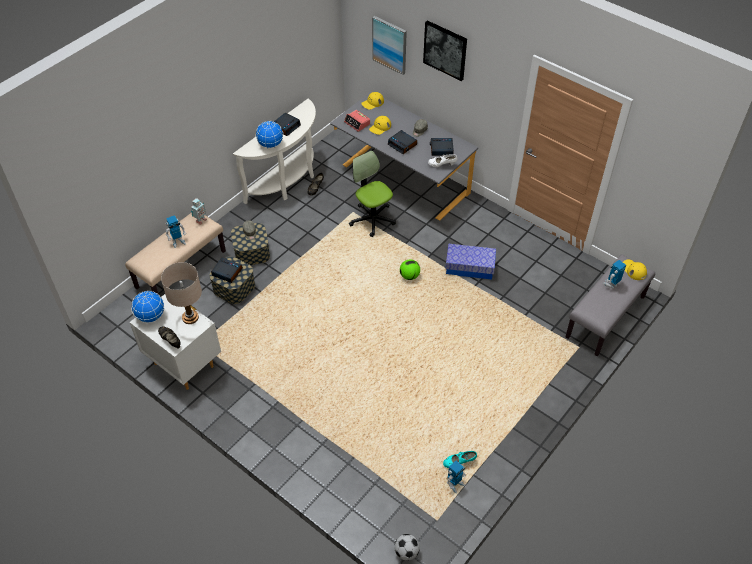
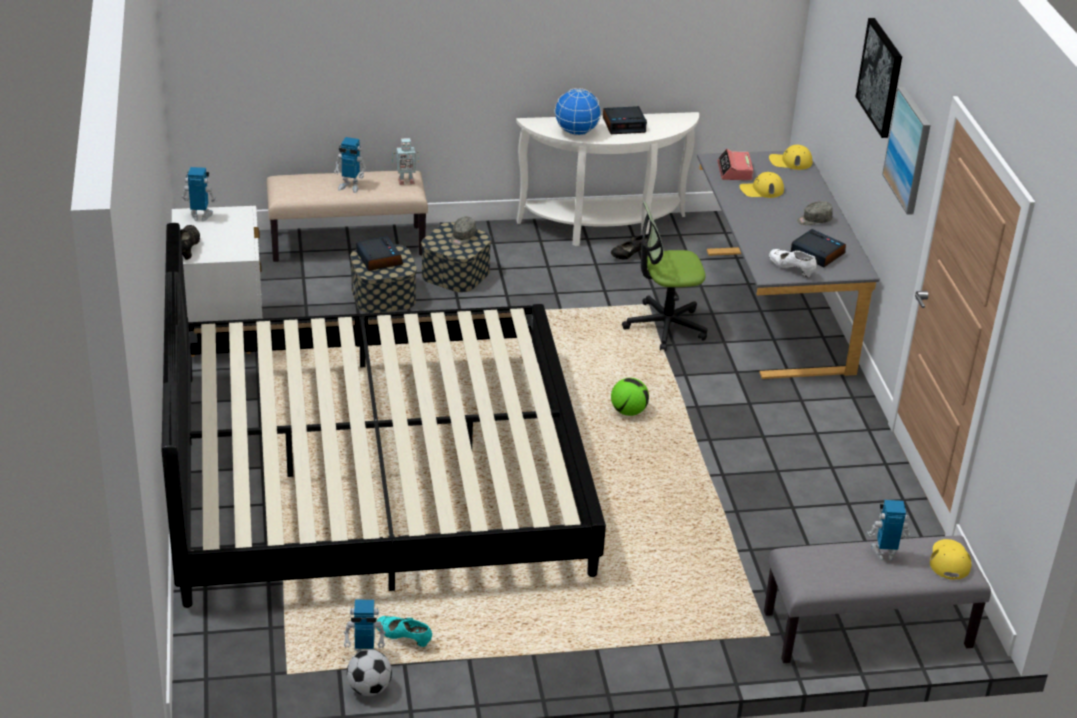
camera: 40 degrees right, 15 degrees down
(151, 316) = (200, 217): globe -> toy robot
(190, 317) = (240, 241): beige table lamp -> none
(347, 387) = (376, 471): none -> bed
(372, 219) = (665, 326): office chair -> office chair turned 105 degrees counterclockwise
(390, 44) = (837, 61): picture -> picture (908, 150)
(402, 144) = (766, 222): alarm clock -> none
(406, 552) = (204, 677): football -> football (369, 689)
(469, 267) = (731, 452): storage box -> none

